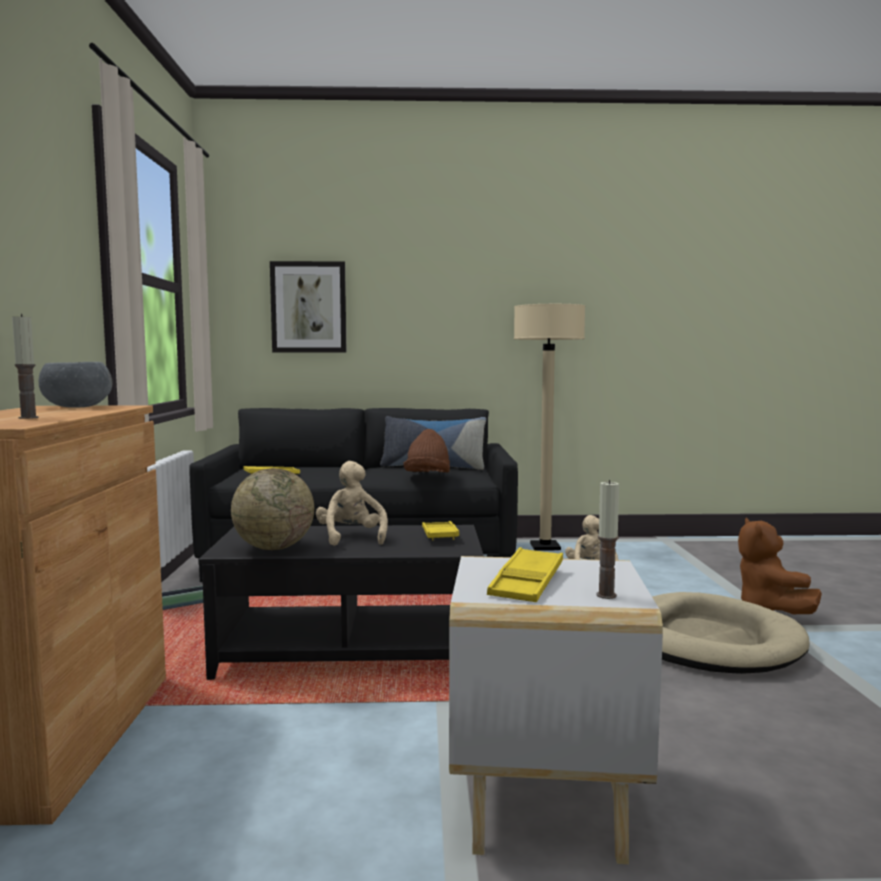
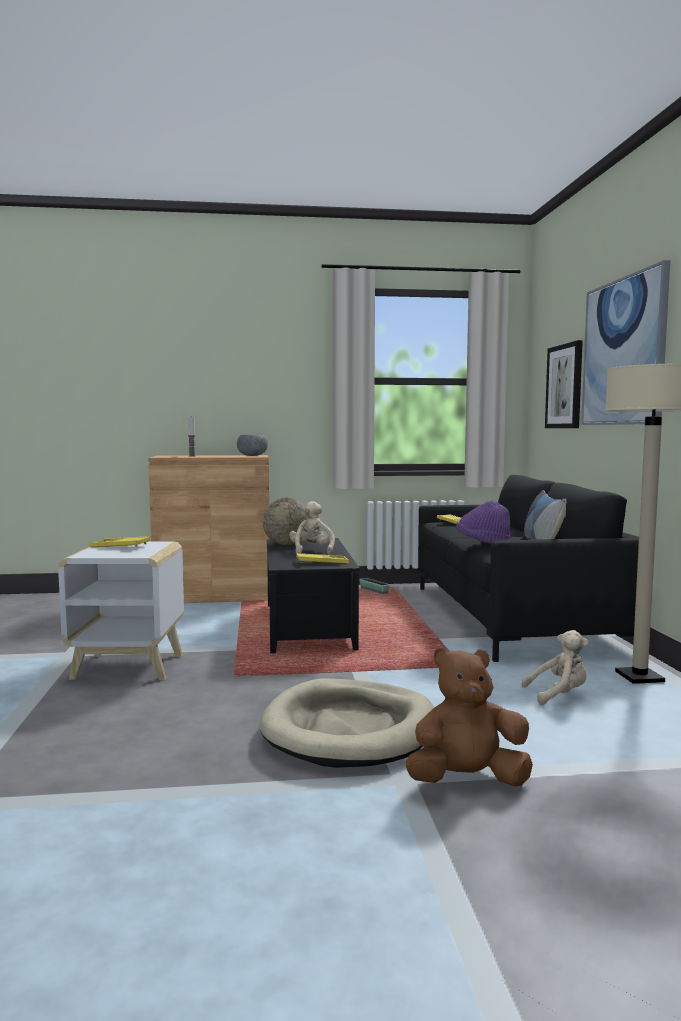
camera: 85 degrees right, 0 degrees up
(351, 538) = (312, 551): beige plush toy -> beige plush toy turned 75 degrees counterclockwise
(427, 283) = (623, 352): none -> picture
(427, 476) = (483, 544): brown hat -> purple hat
(606, 595) = (91, 553): candle -> none

